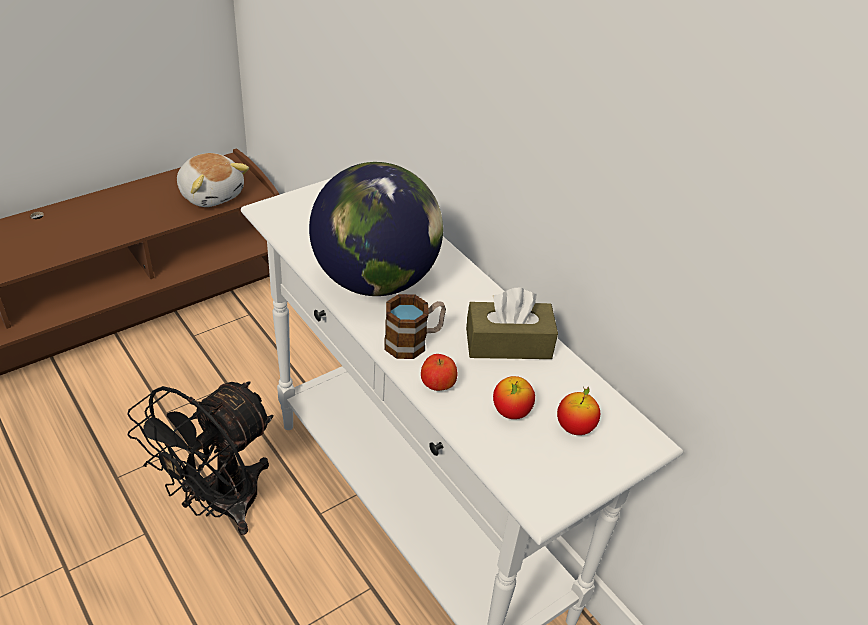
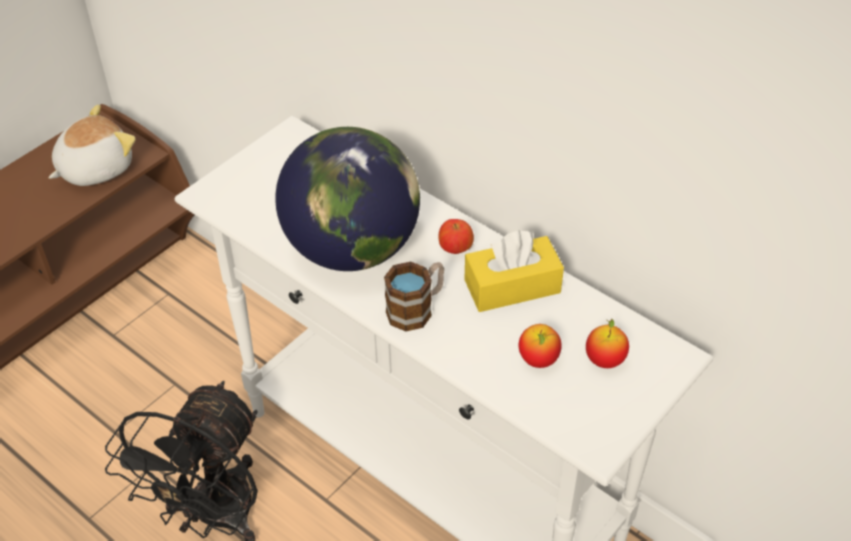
camera: 10 degrees left, 5 degrees up
(211, 194) = (94, 168): plush toy -> plush toy turned 75 degrees counterclockwise
(437, 385) = (457, 350): apple -> apple (455, 249)
(508, 343) = (512, 286): brown tissue box -> yellow tissue box

